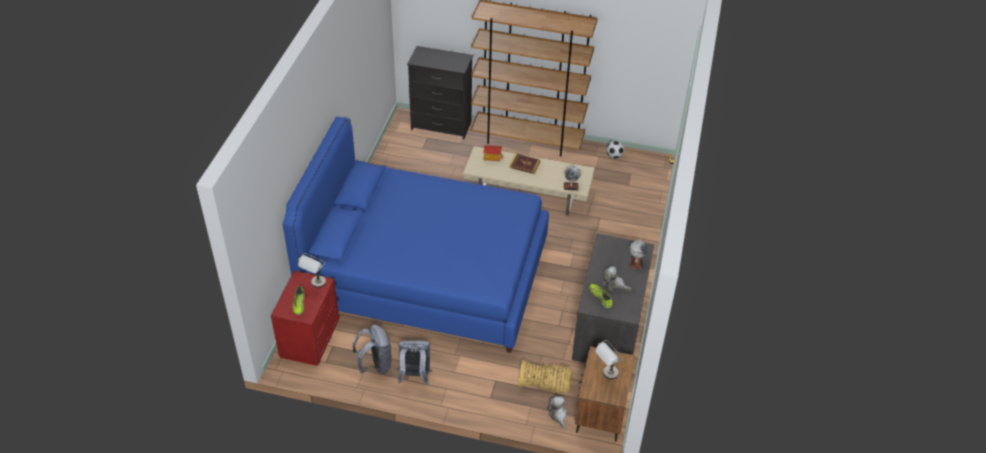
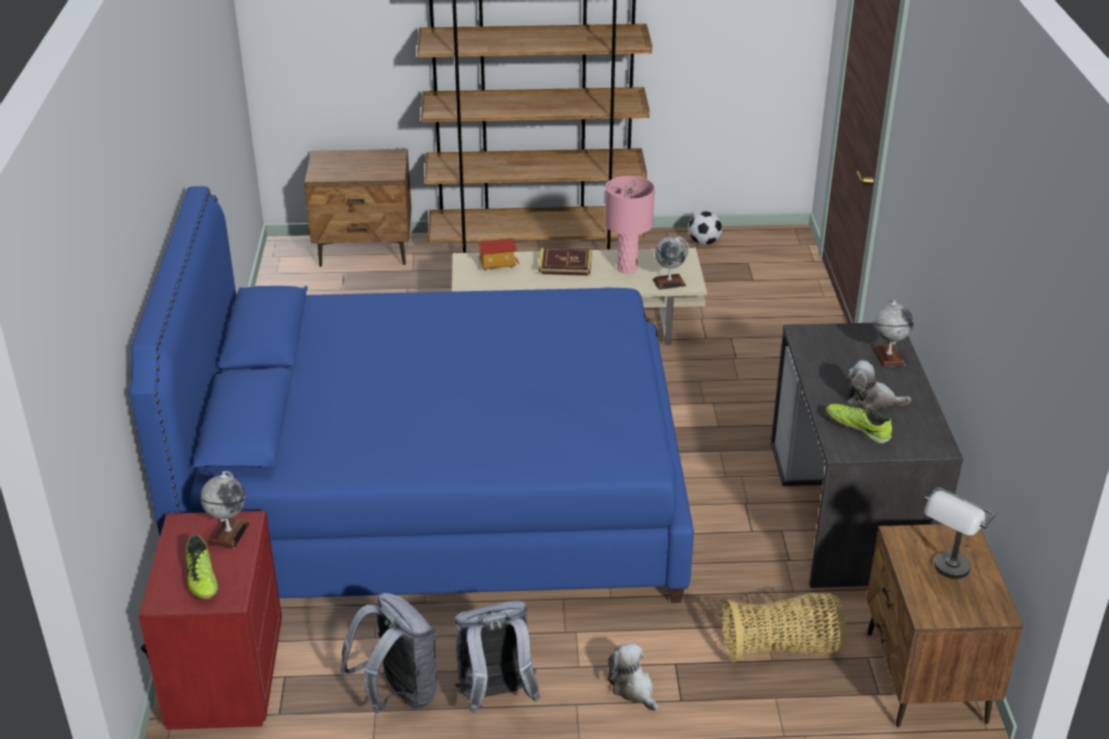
camera: 15 degrees left, 10 degrees down
(316, 286) = (229, 533): grey table lamp -> globe
(441, 126) = (365, 250): black dresser -> brown nightstand
(554, 173) = (627, 269): none -> pink table lamp
(558, 415) = (840, 701): plush toy -> plush toy (633, 688)

